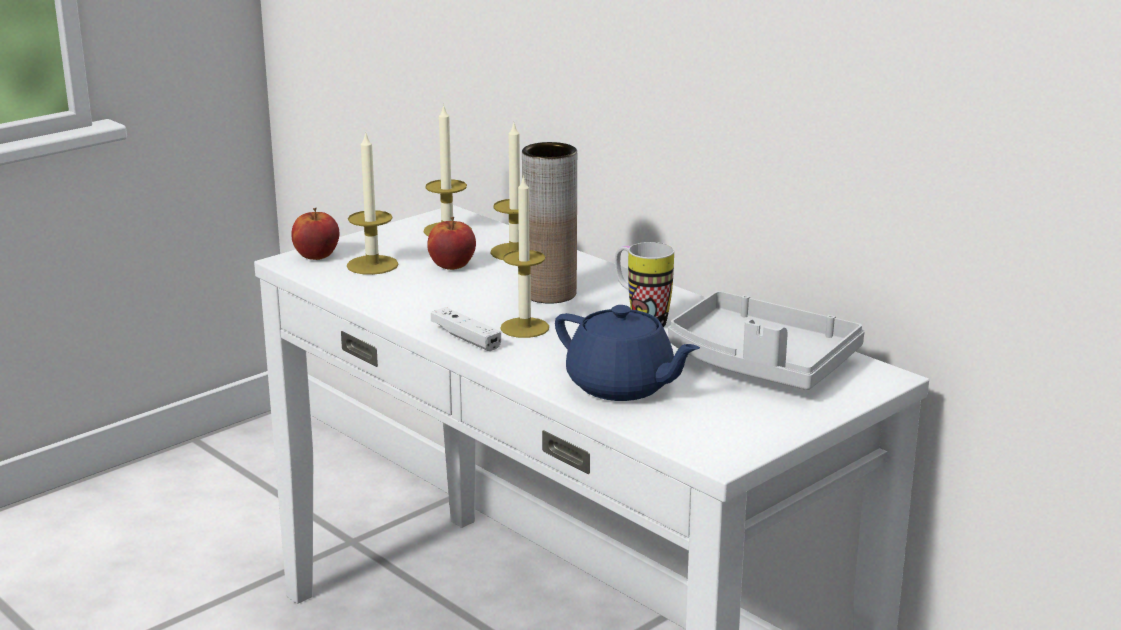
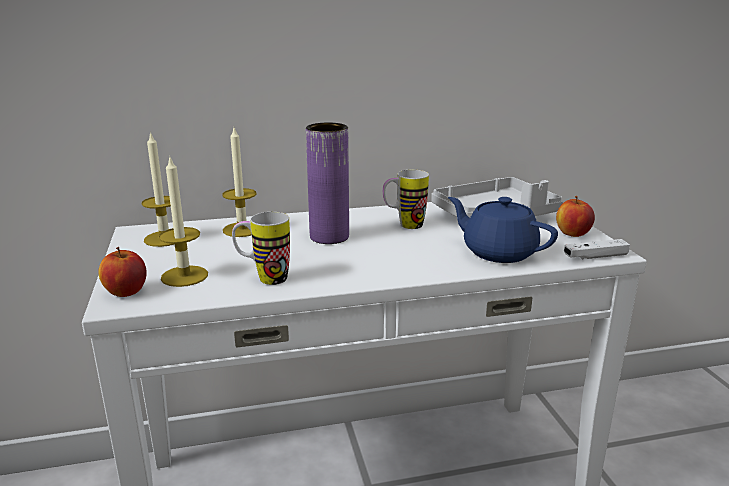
camera: 60 degrees left, 0 degrees up
(403, 295) = (264, 279): none -> mug
(451, 266) = (234, 252): apple -> apple (572, 234)
(465, 338) = (372, 276): white game controller -> white game controller (595, 256)
(524, 328) = (376, 256): candle -> none
(550, 294) = (329, 237): brown vase -> purple vase
(622, 386) = (498, 252): blue teapot -> blue teapot turned 120 degrees counterclockwise

